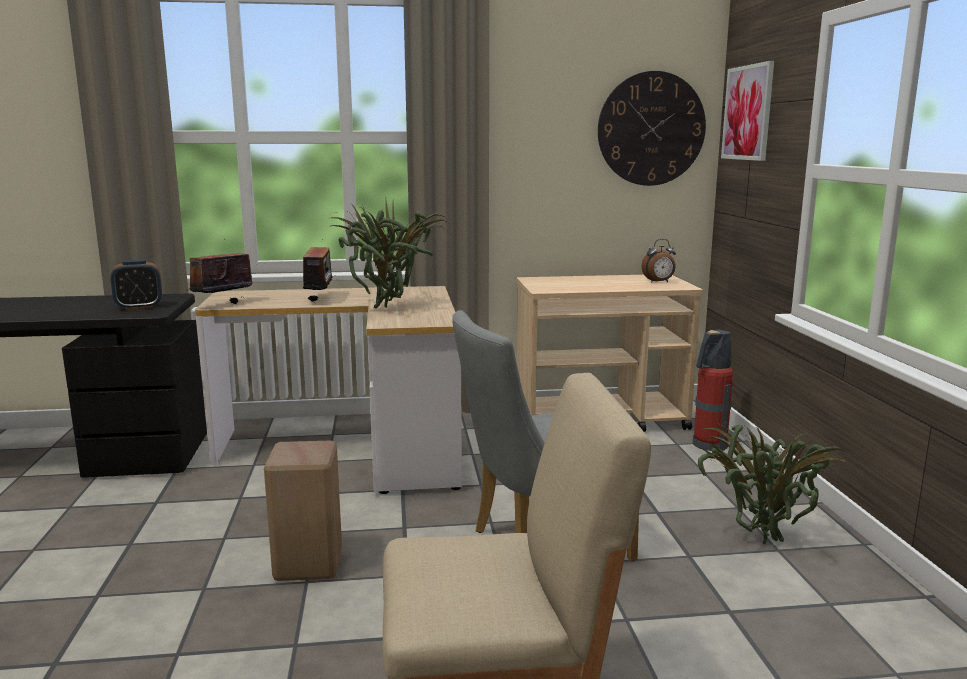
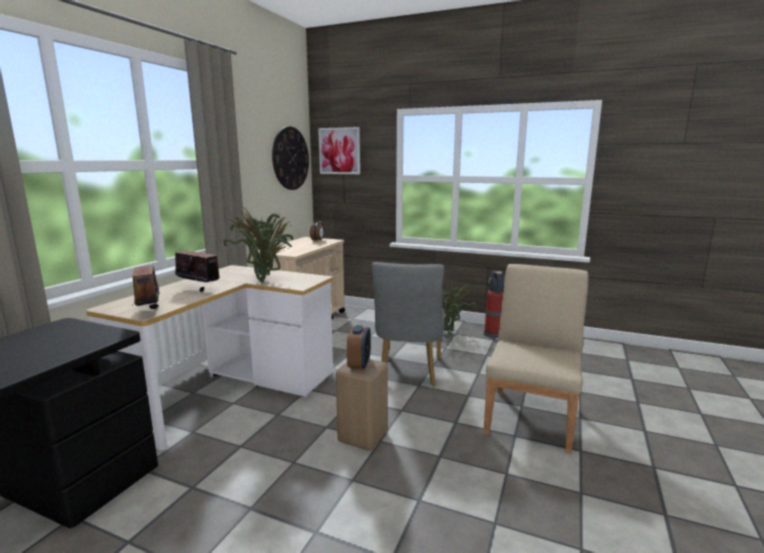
camera: 60 degrees left, 0 degrees up
(139, 307) = (75, 337): alarm clock -> alarm clock (359, 364)
(708, 445) = (362, 314): fire extinguisher -> fire extinguisher (493, 335)

